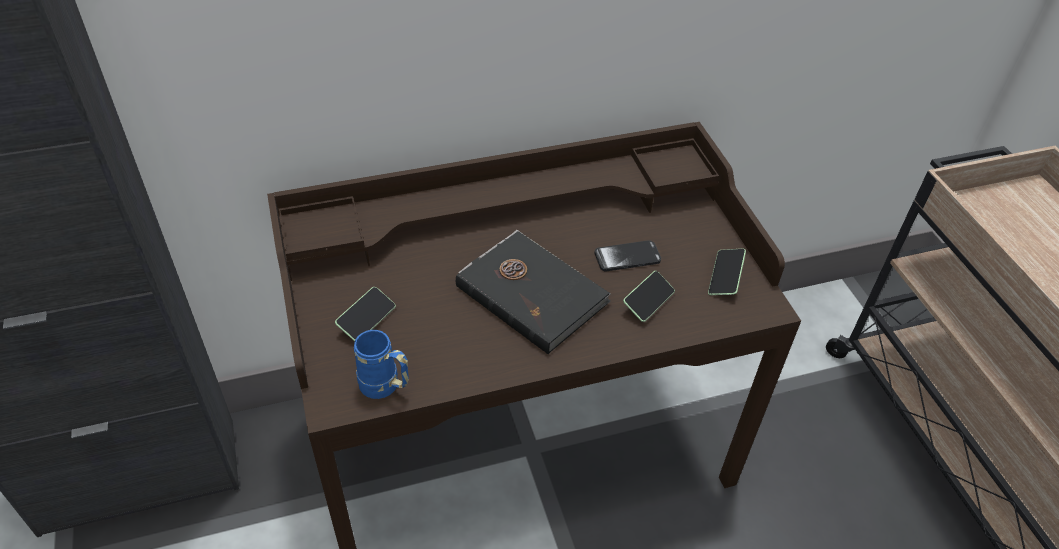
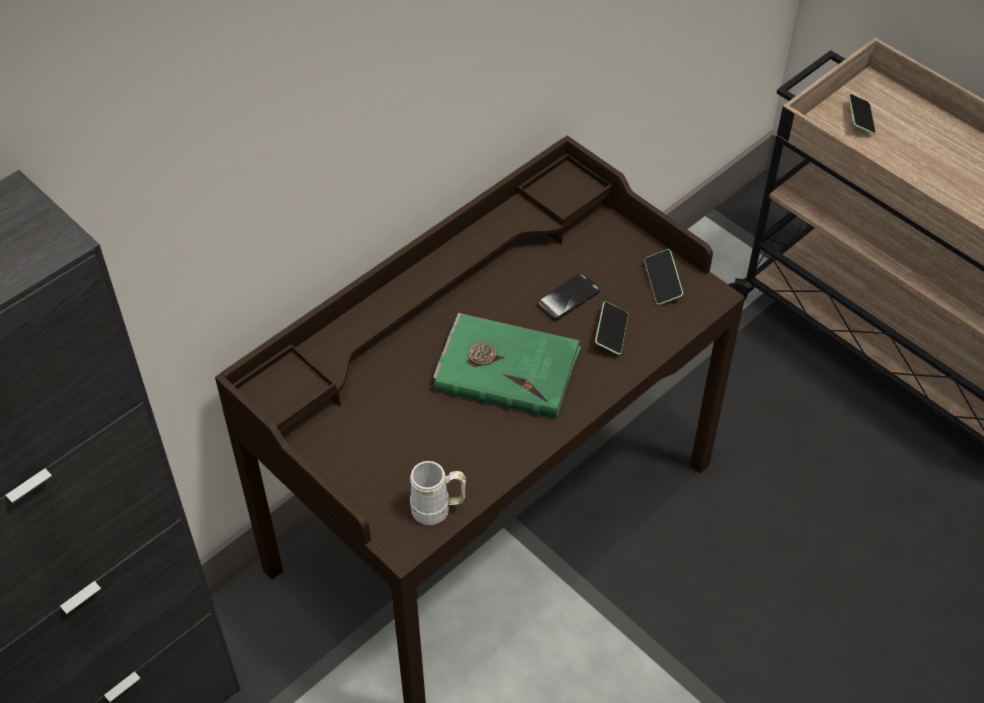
camera: 25 degrees left, 5 degrees up
(367, 320) = (377, 458): phone -> phone (860, 119)
(385, 387) = (438, 510): blue mug -> white mug
(532, 293) = (506, 368): black book -> green book

